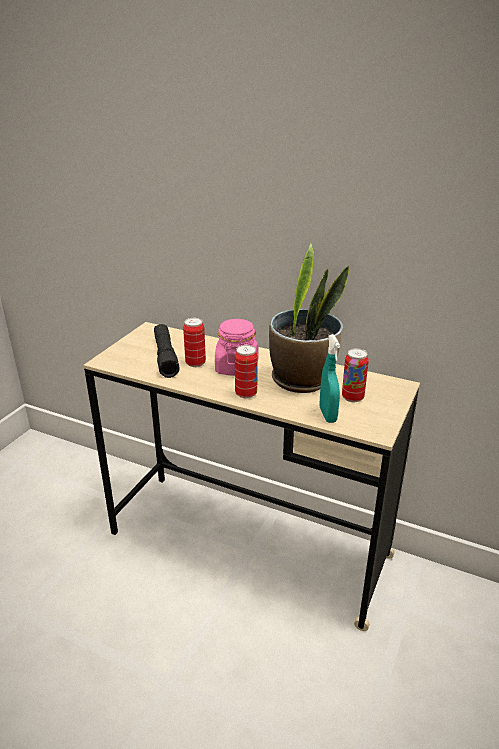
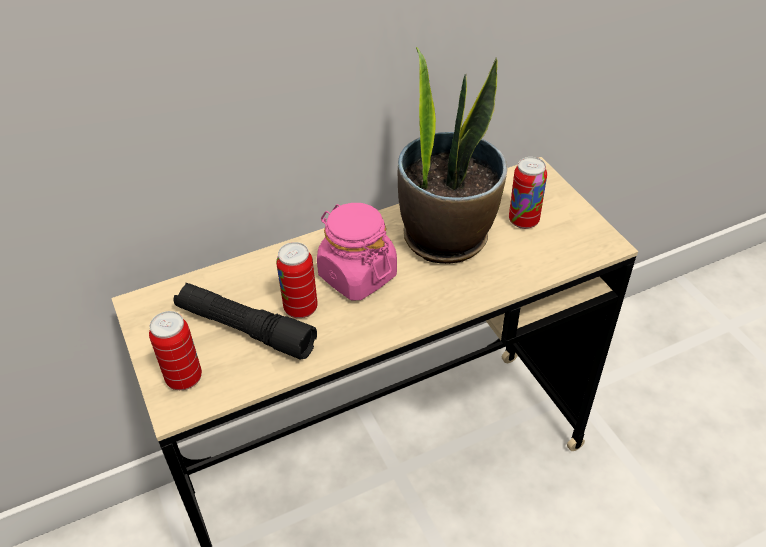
camera: 50 degrees left, 15 degrees up
(246, 394) = (428, 302): can -> can (184, 378)
(327, 415) = (540, 261): turquoise spray bottle -> none

